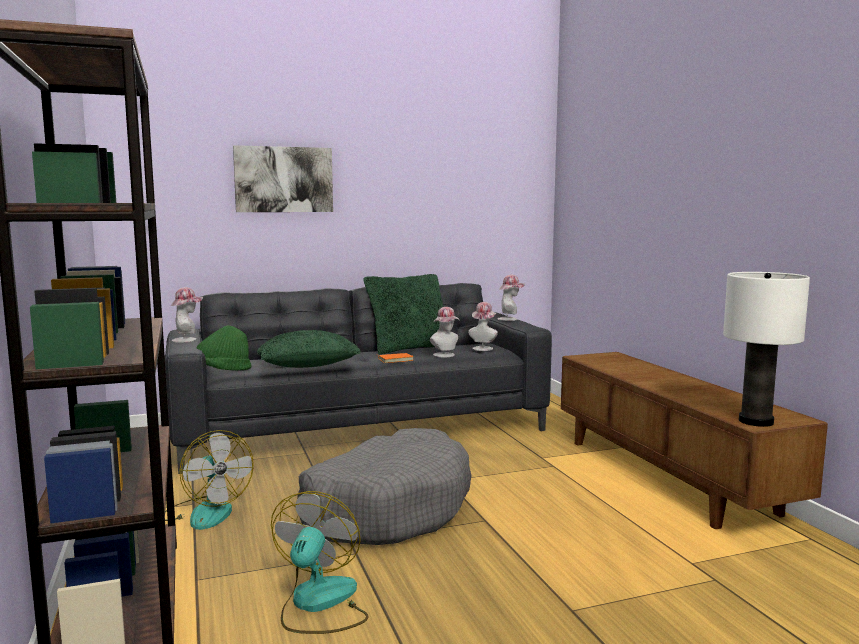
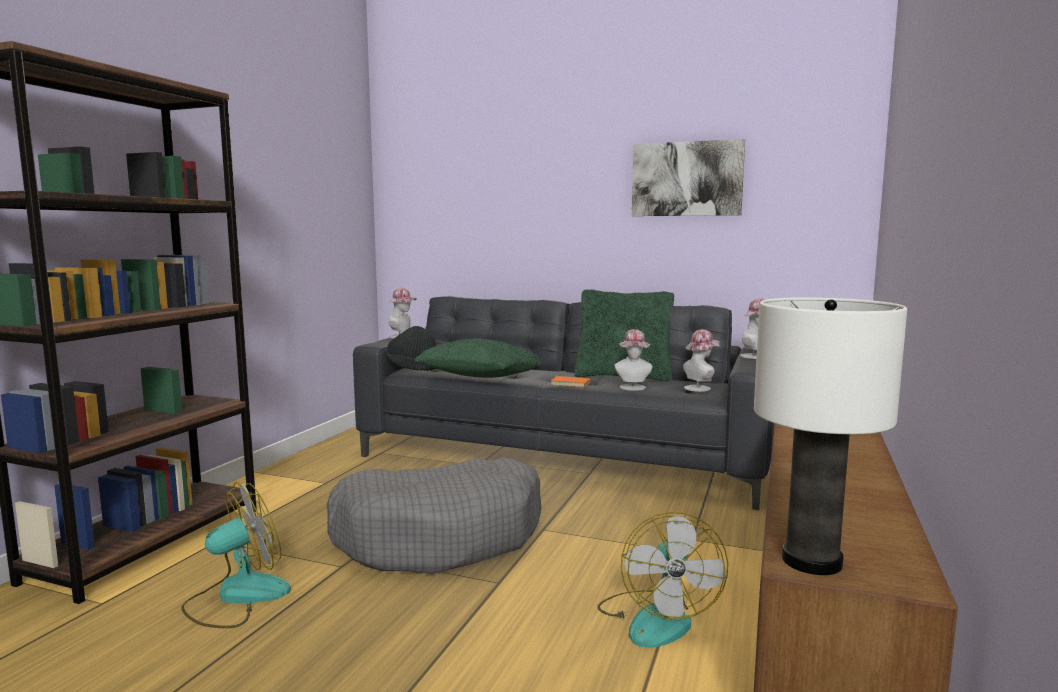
camera: 40 degrees right, 0 degrees up
(205, 512) = (319, 492): fan -> fan (656, 618)
(222, 370) = (411, 368): green hat -> black hat
(284, 179) = (528, 185): picture -> picture (687, 179)

